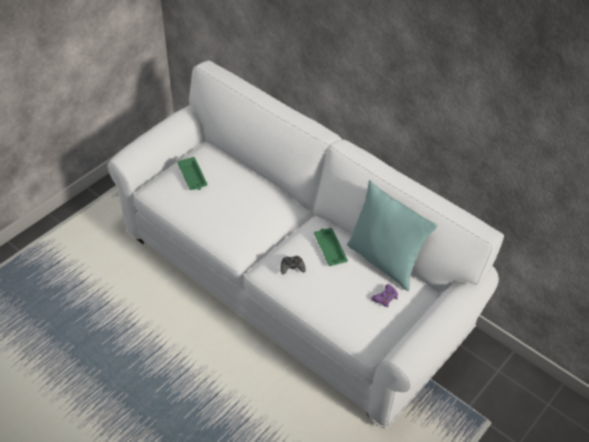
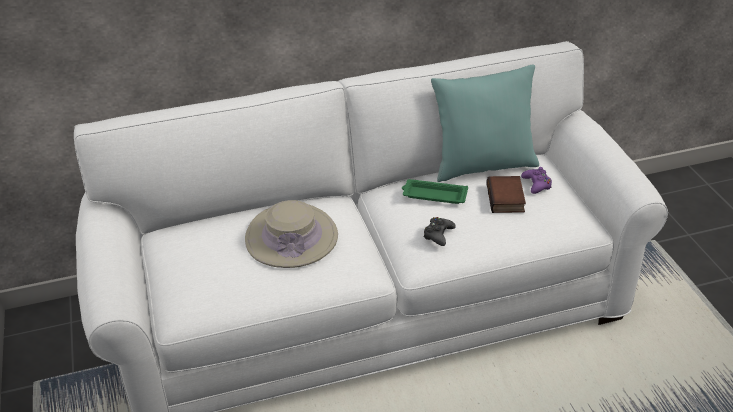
camera: 55 degrees left, 10 degrees down
(192, 176) = (205, 262): green tray -> none
(239, 201) = (291, 237): none -> beige hat
(355, 287) = (507, 199): none -> book

